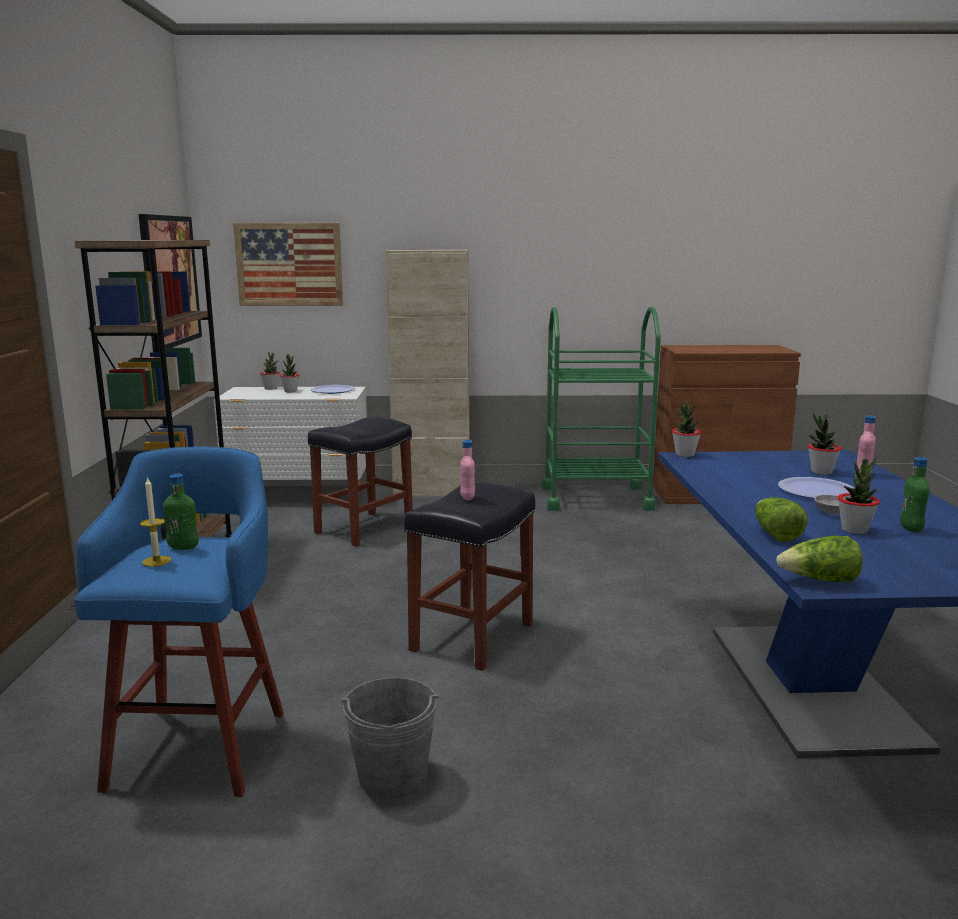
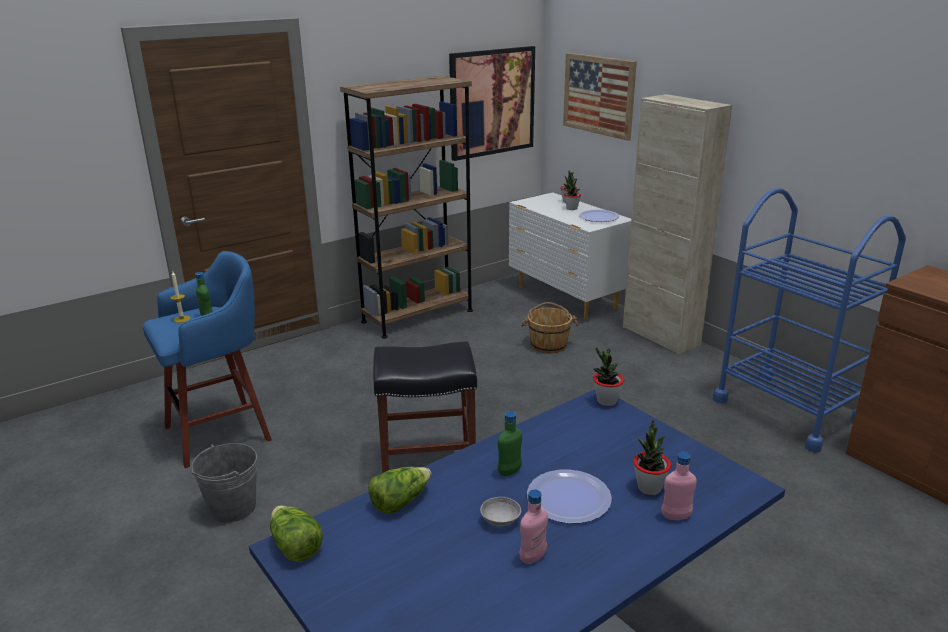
camera: 55 degrees right, 10 degrees up
(364, 528) = (548, 344): black stool -> brown bucket
(467, 498) = (423, 354): pink bottle -> pink bottle (532, 557)
(596, 498) = (787, 410): green cart -> blue cart
(854, 530) = (455, 542): potted plant -> none
(911, 529) = (494, 578): green bottle -> green bottle (509, 471)

